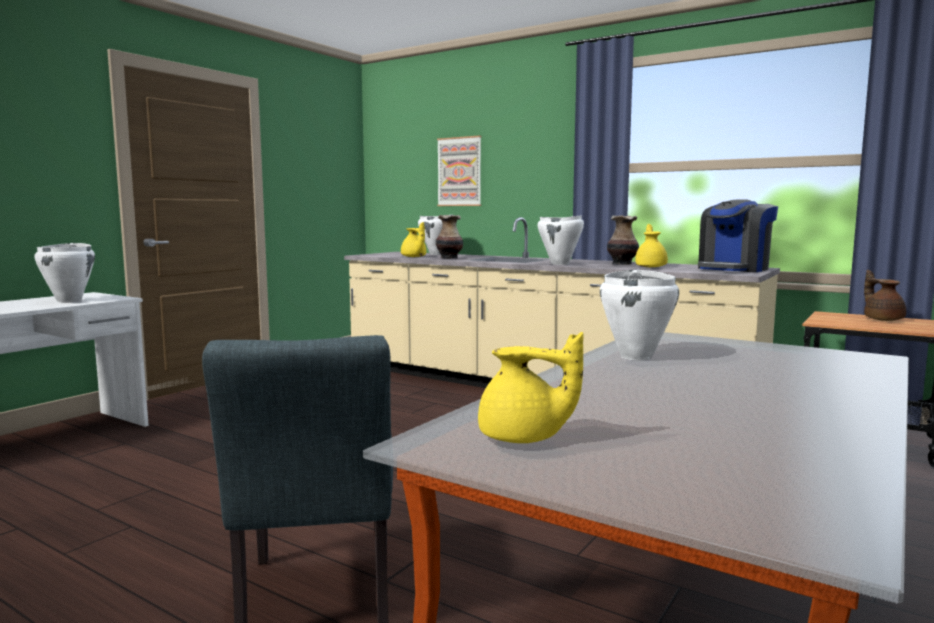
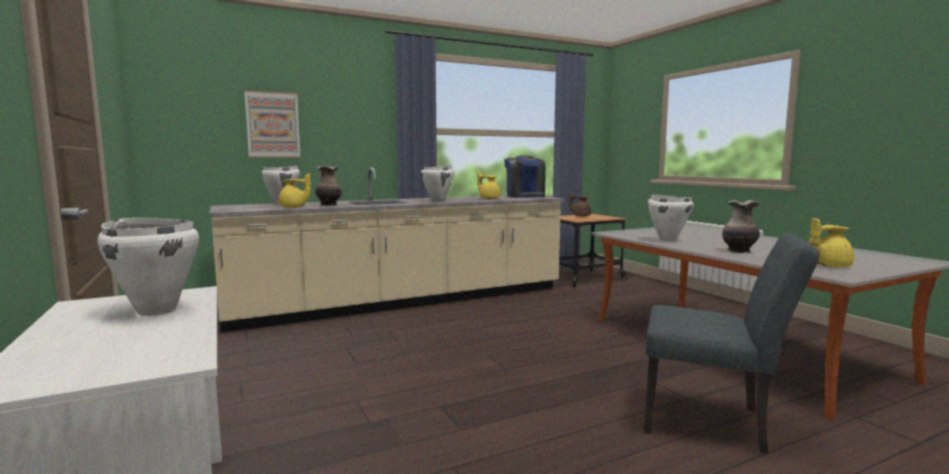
camera: 60 degrees left, 0 degrees up
(523, 438) = (827, 266): yellow teapot -> yellow teapot turned 150 degrees counterclockwise
(621, 264) = (462, 198): vase -> vase (738, 251)

